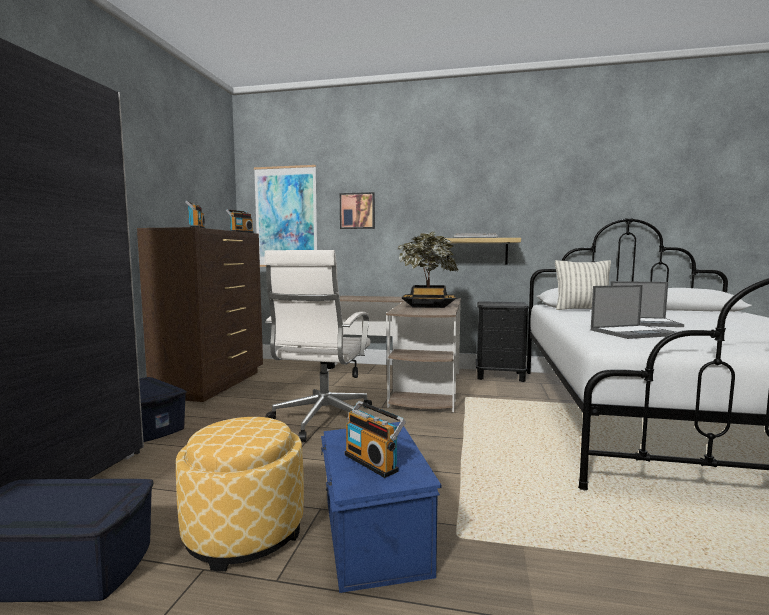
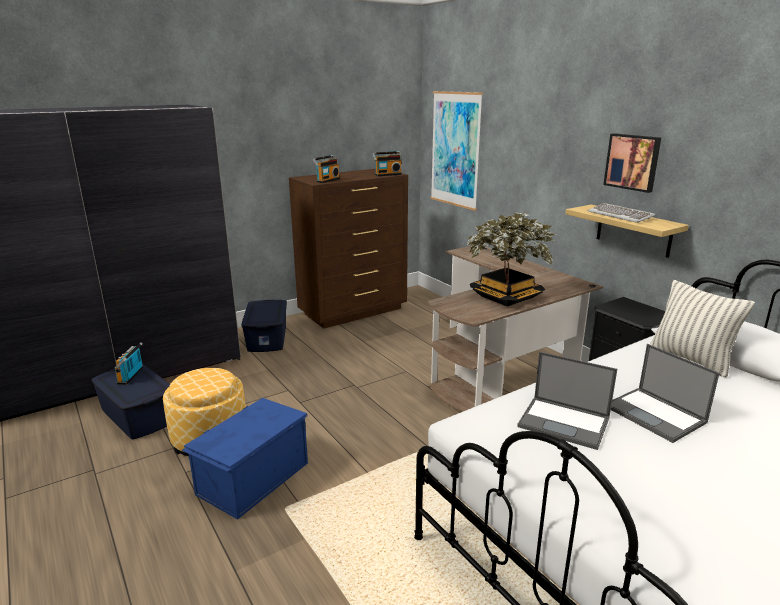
camera: 45 degrees right, 15 degrees up
(322, 421) = (363, 381): white office chair -> none
(357, 211) = (515, 153): picture -> picture (632, 162)
(373, 462) = (235, 433): radio -> radio (132, 376)

